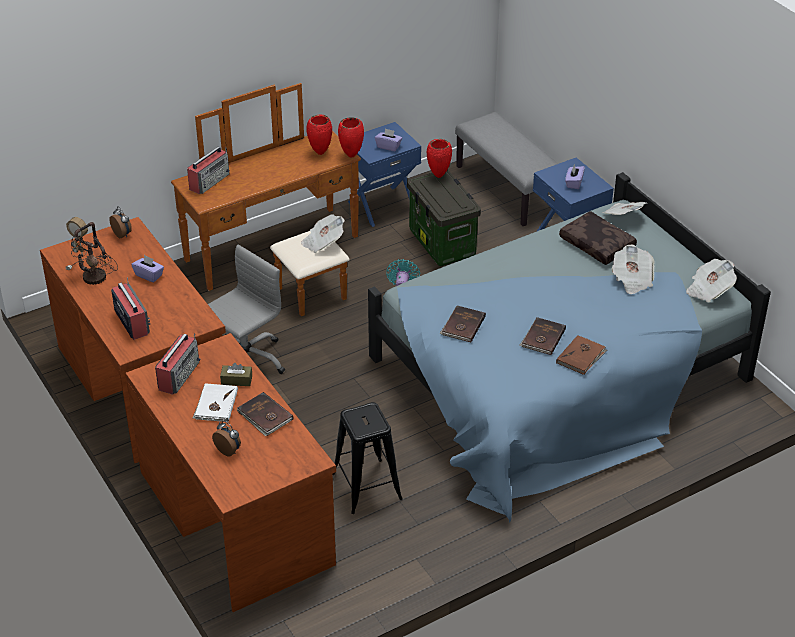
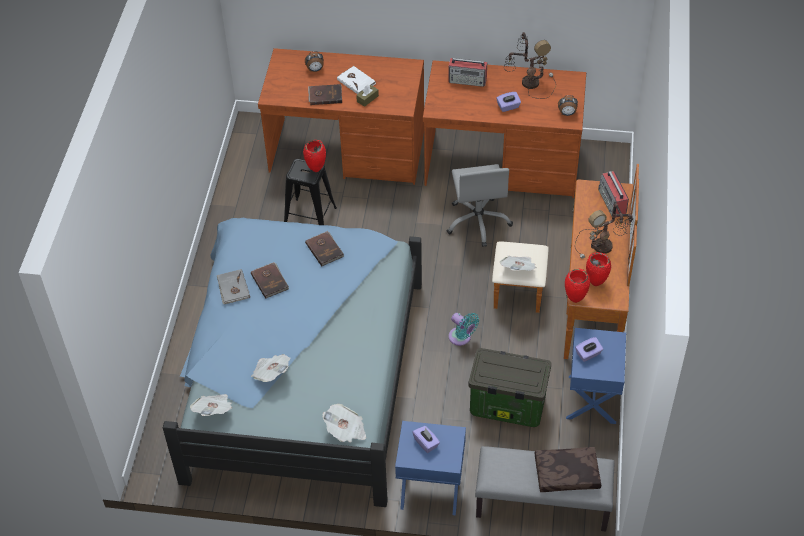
camera: 130 degrees right, 10 degrees up
(179, 375) = (397, 78): radio -> none
(271, 165) = (604, 247): none -> table lamp
(439, 175) = (536, 383): red vase -> red vase (316, 170)
(581, 356) = (233, 288): brown book -> grey book
(598, 244) = (330, 388): brown pillow -> brown pillow (566, 475)

